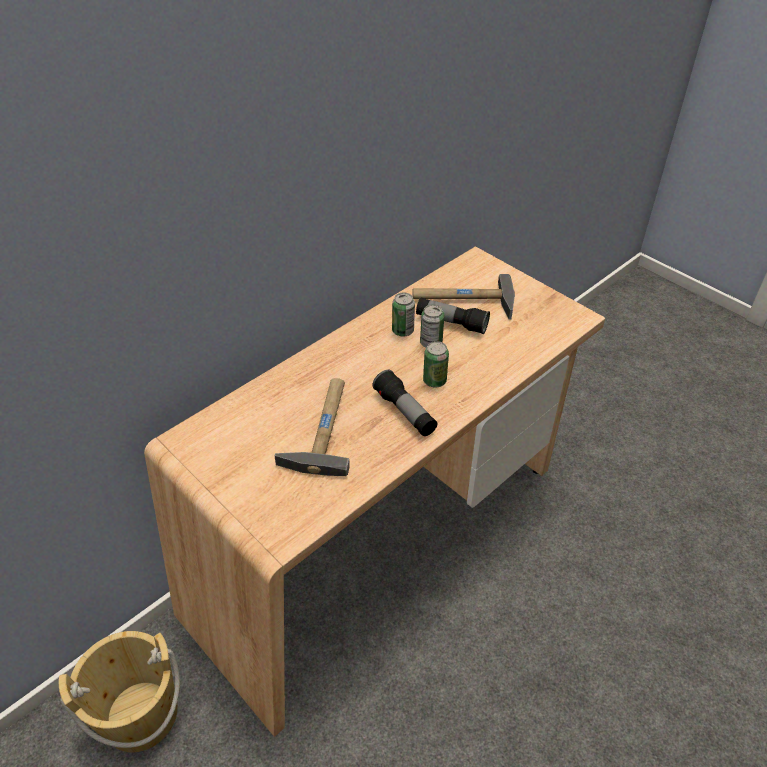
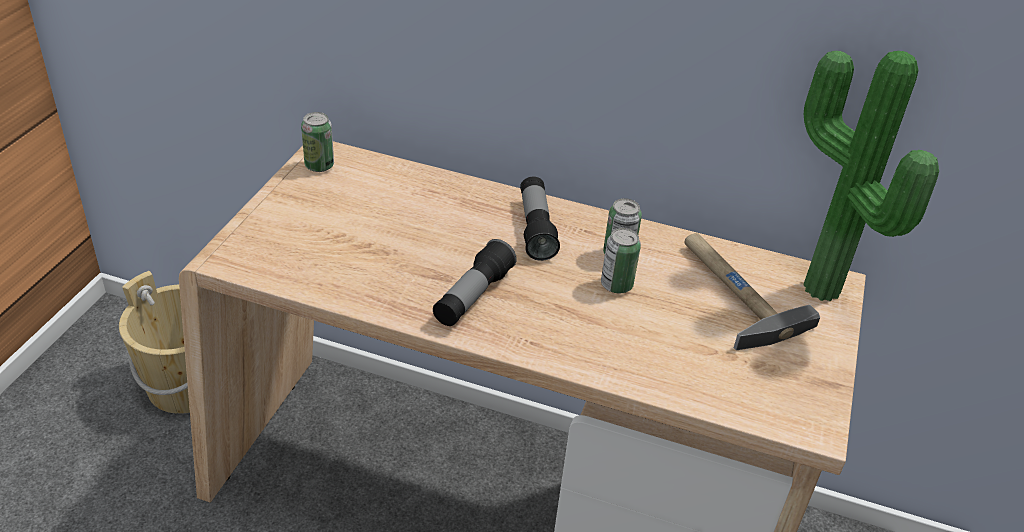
camera: 60 degrees right, 5 degrees down
(323, 427) = (404, 239): hammer -> none
(434, 381) = (548, 307): can -> can (319, 166)
(451, 323) = (673, 293): flashlight -> flashlight (536, 228)
(479, 269) = (816, 291): none -> potted plant

